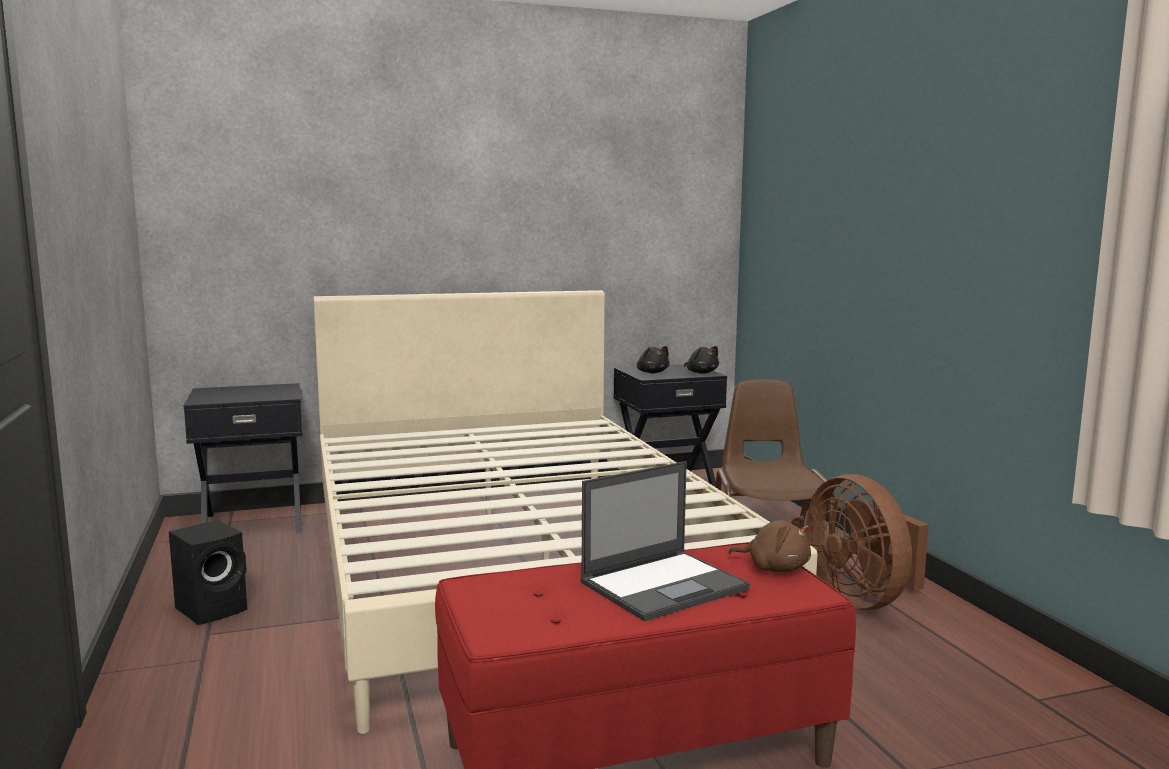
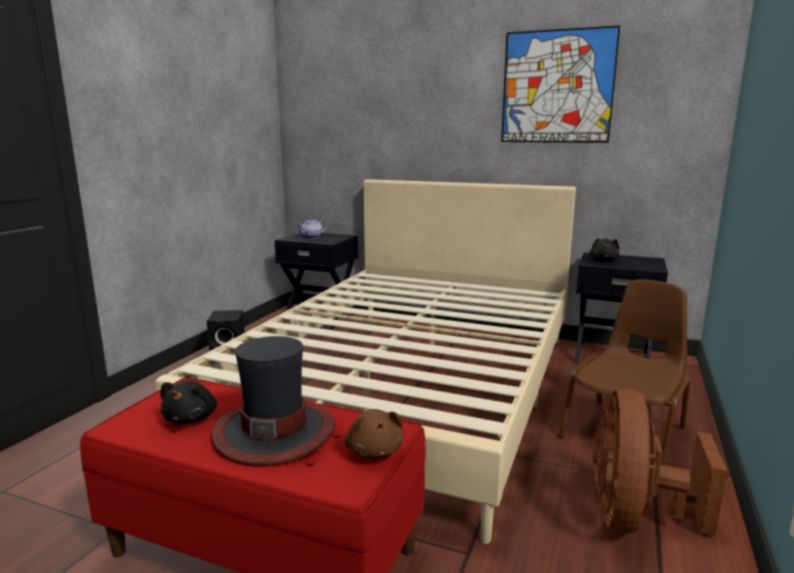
camera: 40 degrees right, 5 degrees up
(237, 394) = (312, 237): none -> teapot
(570, 173) = (557, 87): none -> picture
(665, 585) = (275, 432): laptop -> hat
(701, 373) = (648, 267): black plush toy -> black plush toy (192, 418)

